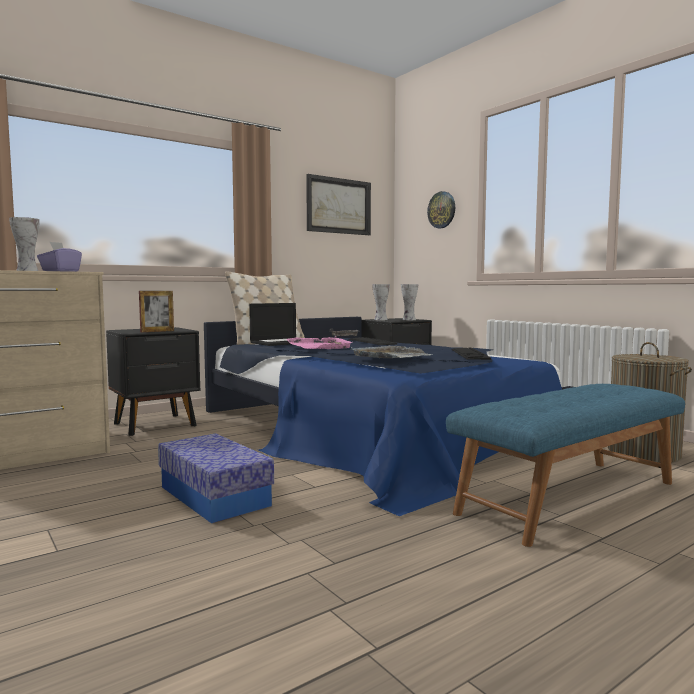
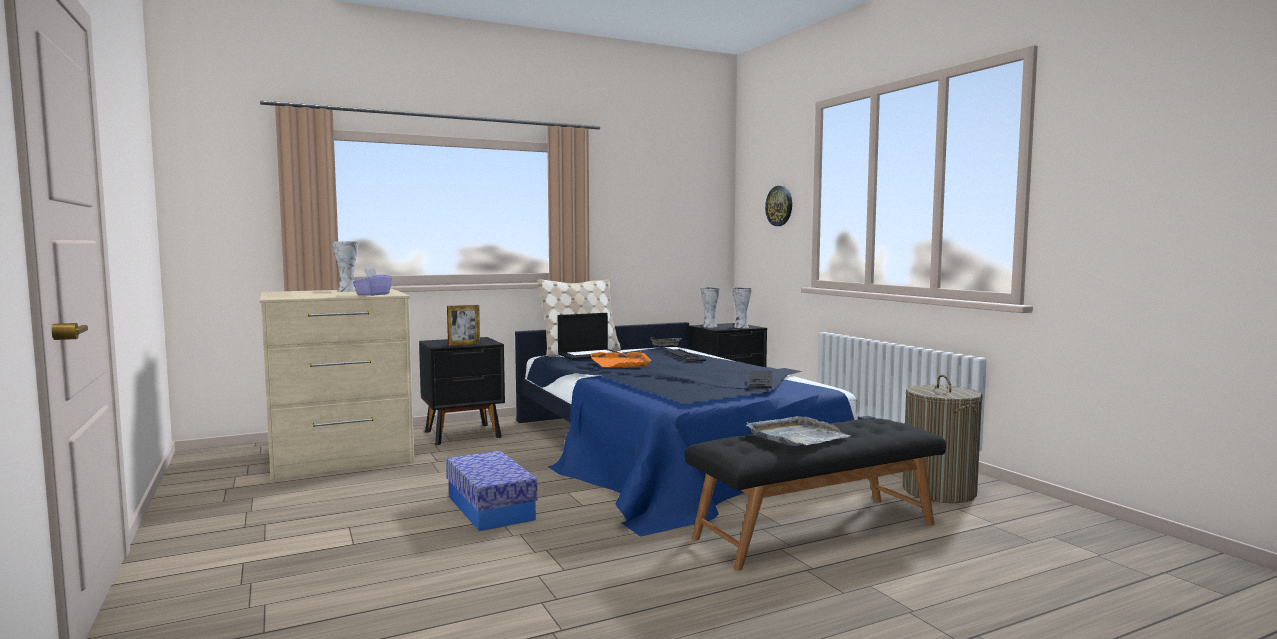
camera: 10 degrees right, 0 degrees up
(320, 346) = (621, 363): pink tray -> orange tray
(338, 206) = (667, 201): picture -> none
(390, 356) = (674, 380): grey tray -> grey tray (796, 436)
(568, 497) = (815, 530): blue bench -> black bench

